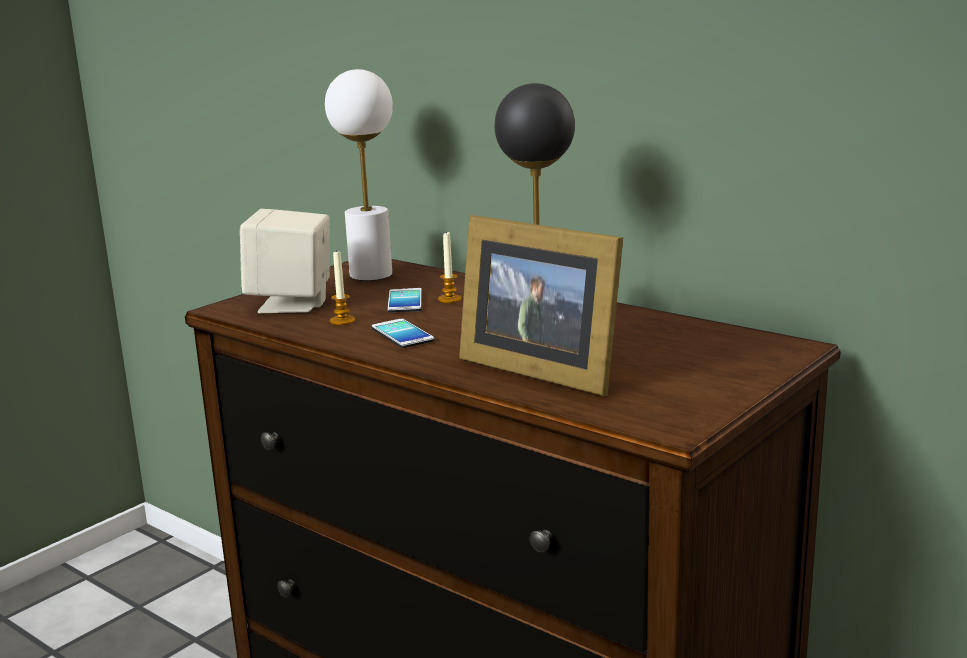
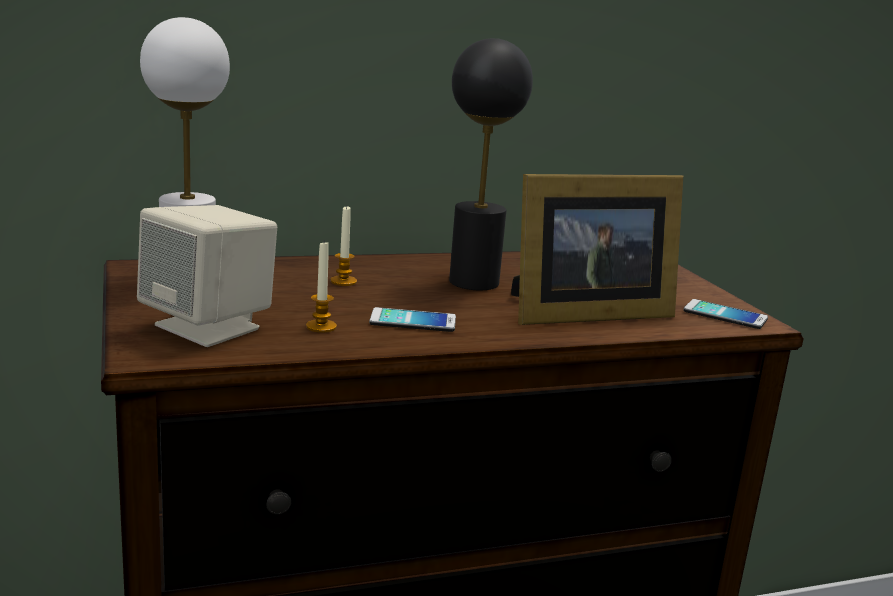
camera: 60 degrees left, 0 degrees up
(405, 301) = (312, 294): phone -> phone (725, 315)

